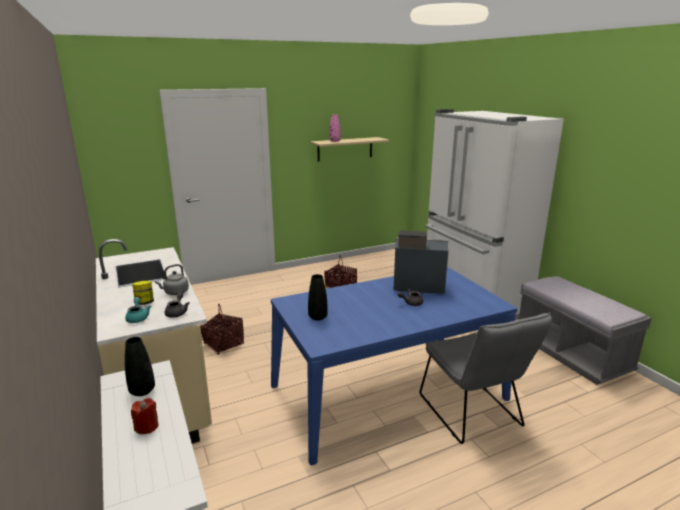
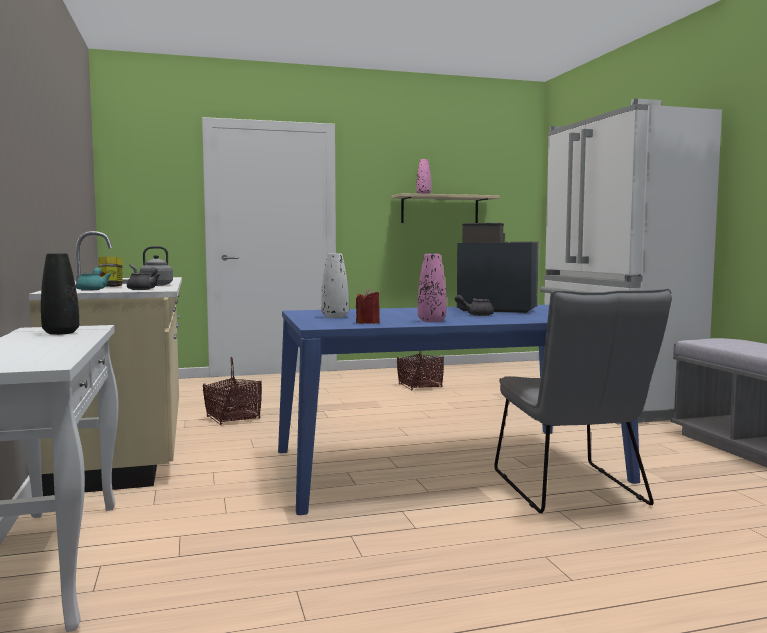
camera: 10 degrees right, 15 degrees down
(147, 427) = (43, 344): red candle -> red candle (368, 323)
(317, 317) = (335, 317): black vase -> white vase
(389, 323) = (431, 321): none -> pink vase

